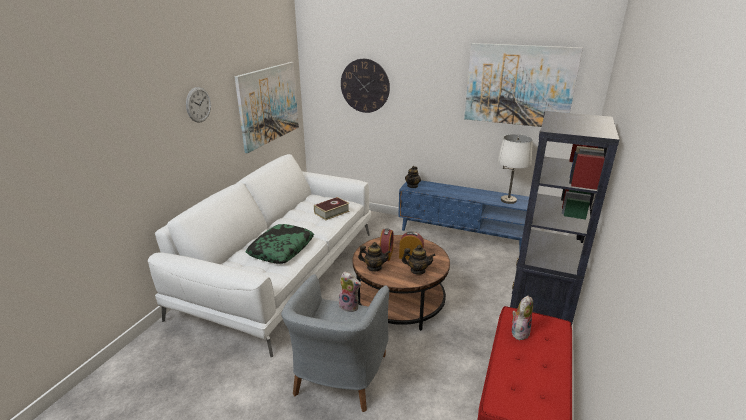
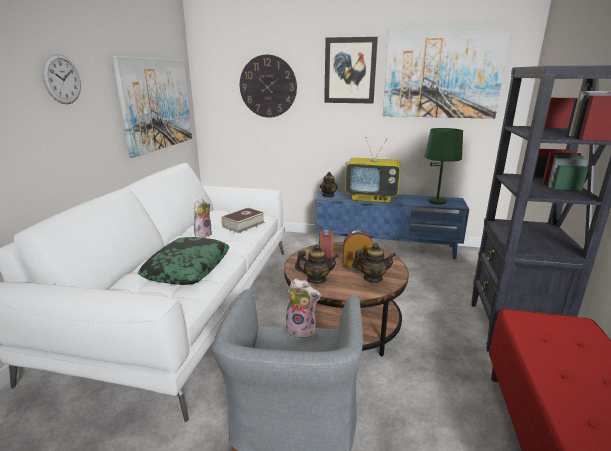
camera: 10 degrees left, 5 degrees down
(436, 77) = (350, 71): none -> picture
(450, 191) = (372, 198): none -> television
(508, 200) = (437, 201): white table lamp -> green table lamp
(519, 332) = (542, 339): plush toy -> plush toy (203, 234)

